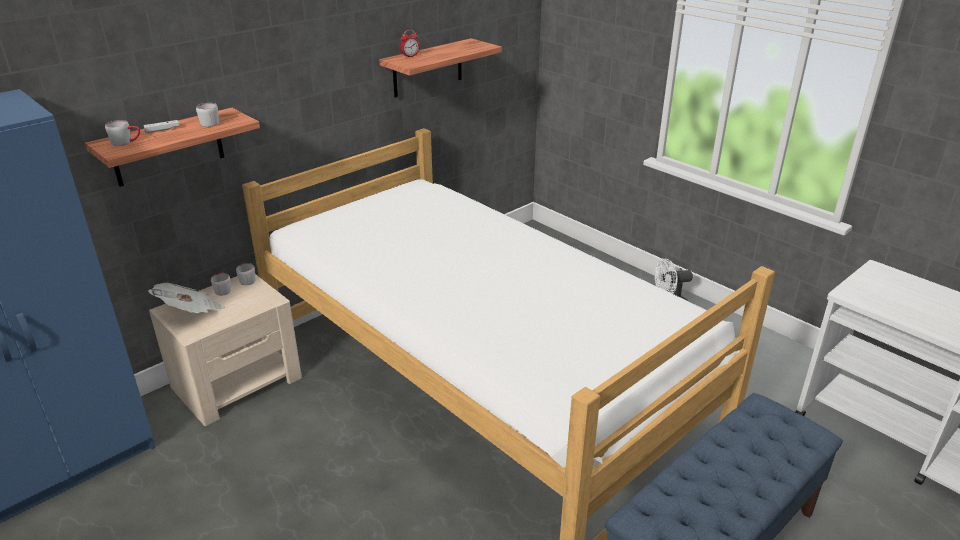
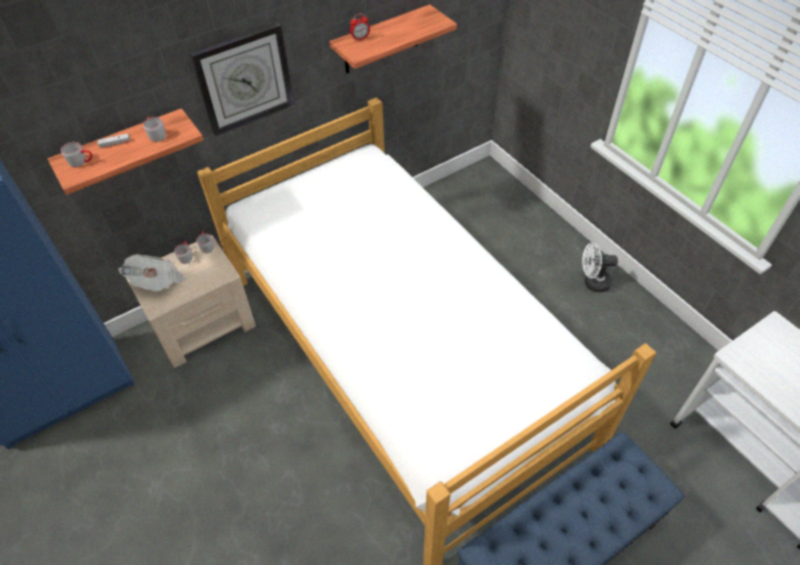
camera: 10 degrees right, 20 degrees up
(297, 86) = (244, 79): none -> wall clock

